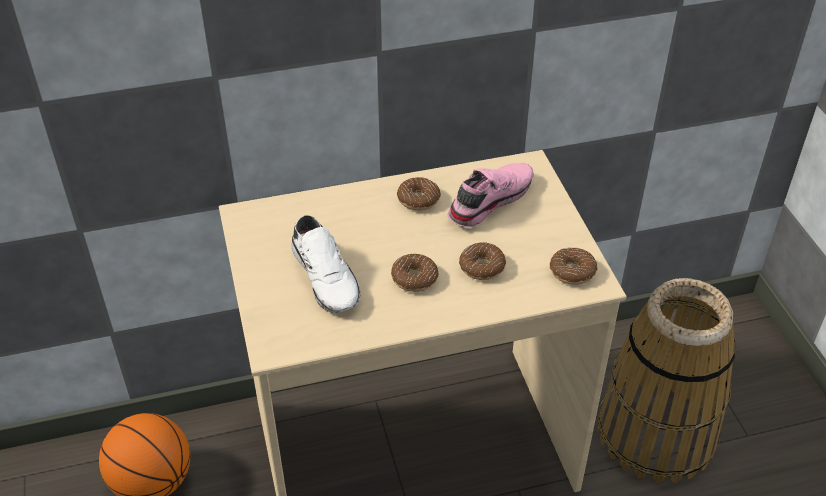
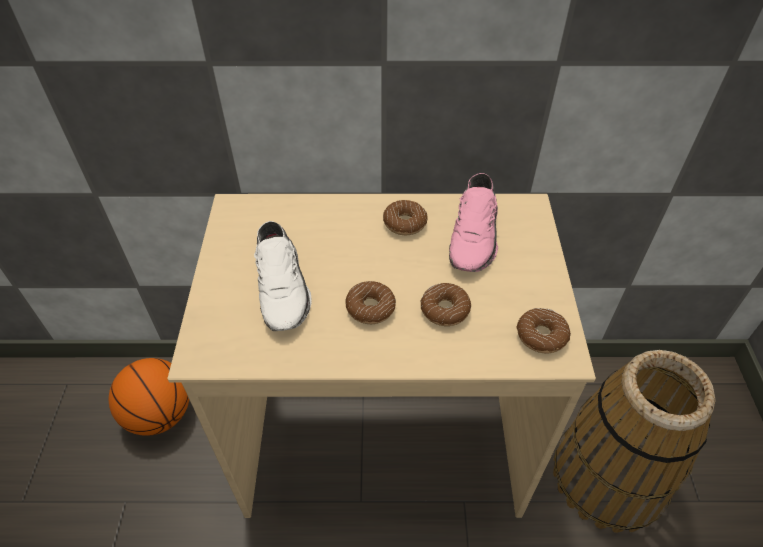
camera: 15 degrees right, 5 degrees up
(489, 200) = (475, 237): pink shoe -> pink shoe turned 135 degrees clockwise

